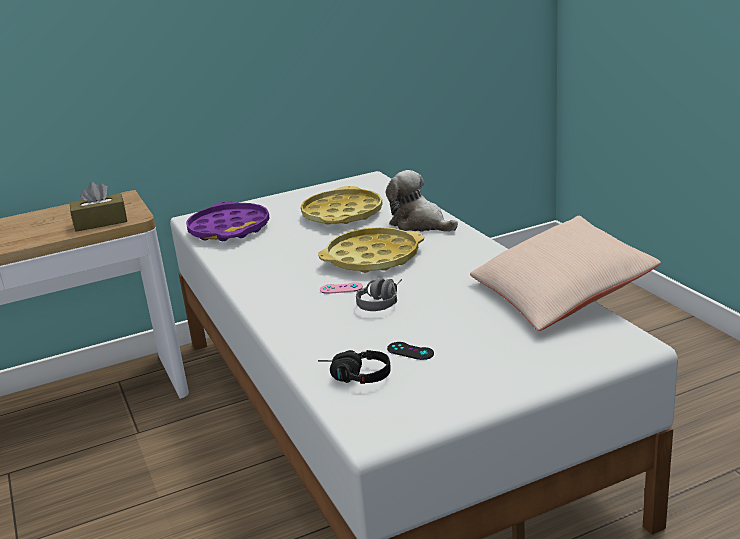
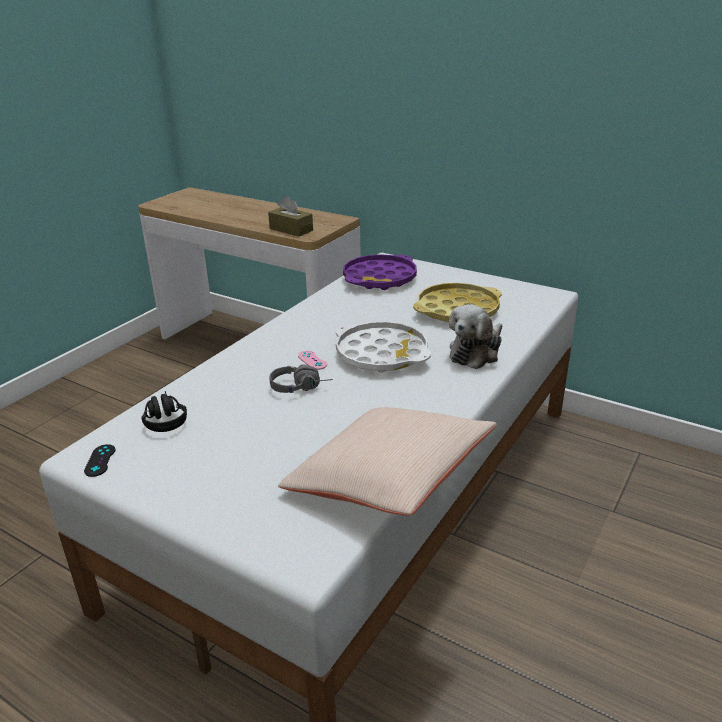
camera: 55 degrees right, 5 degrees up
(372, 258) = (382, 354): yellow tray -> white tray
(410, 351) = (220, 430): black game controller -> black game controller (100, 460)
(420, 224) = (476, 352): plush toy -> plush toy turned 150 degrees counterclockwise

